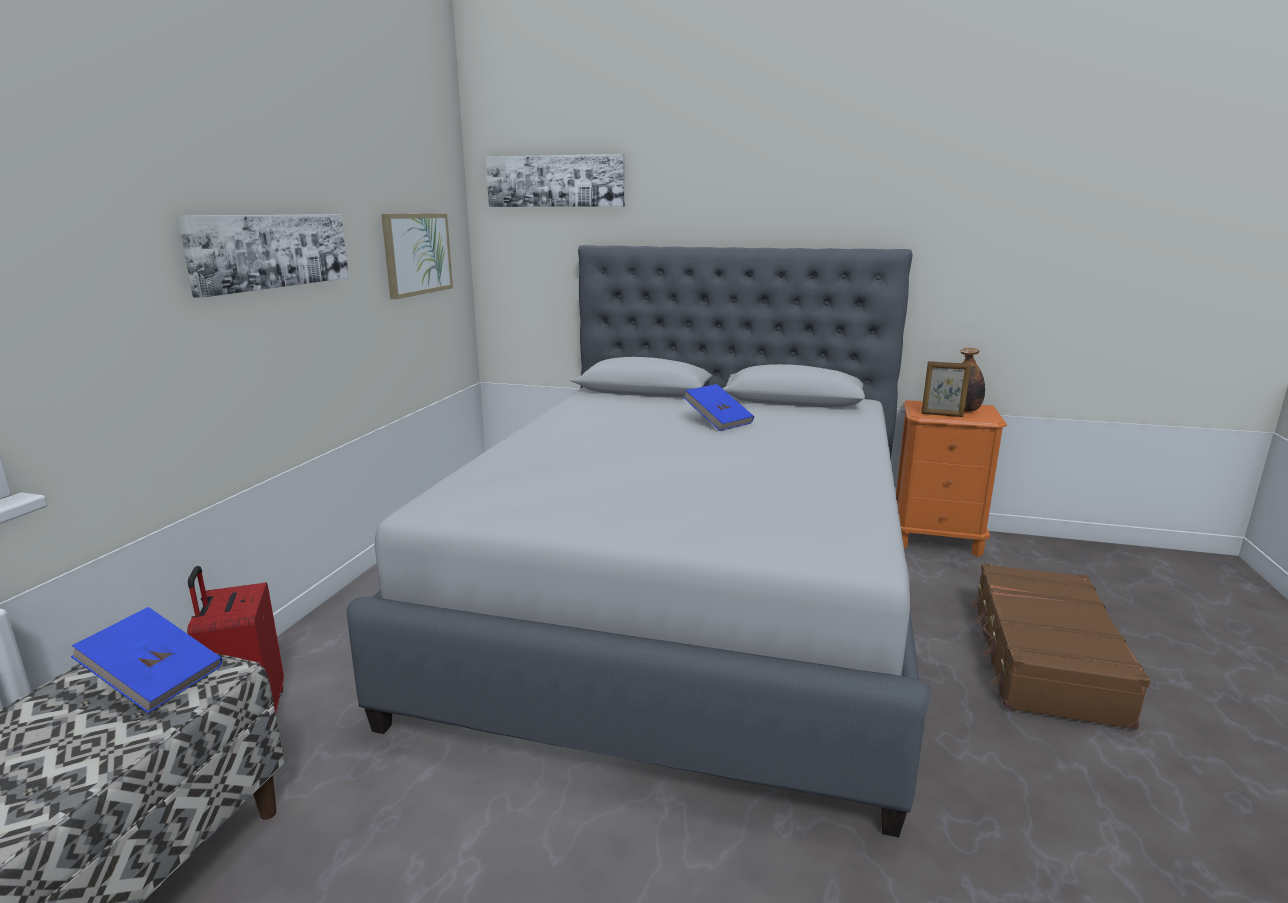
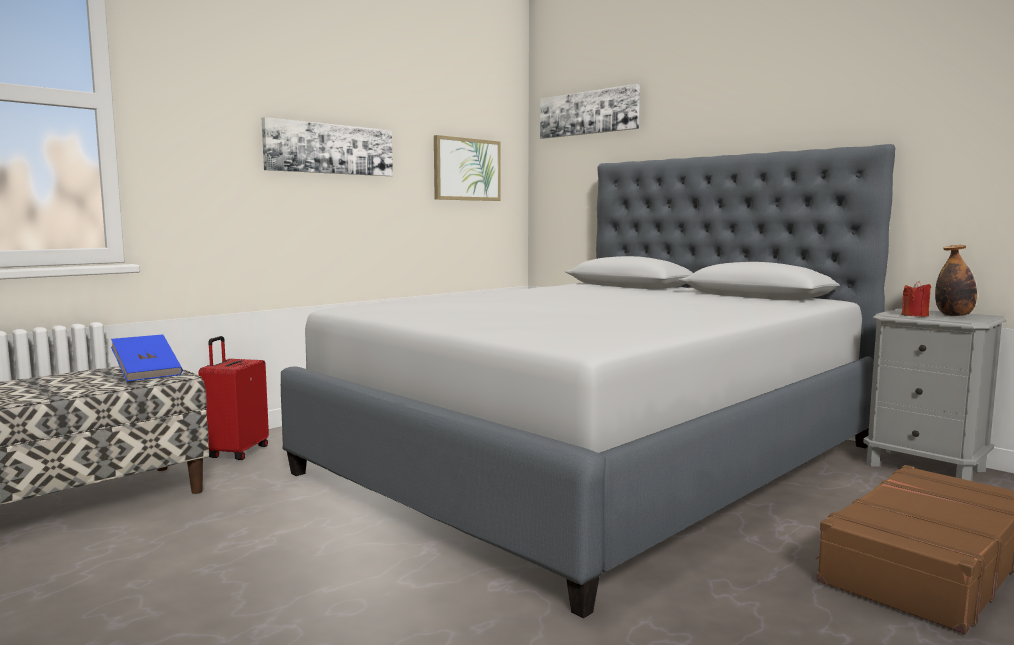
camera: 30 degrees right, 10 degrees down
(718, 422) = (650, 298): blue book -> none
(936, 539) = (925, 467): orange nightstand -> grey nightstand
(942, 415) = (915, 315): picture frame -> red candle

